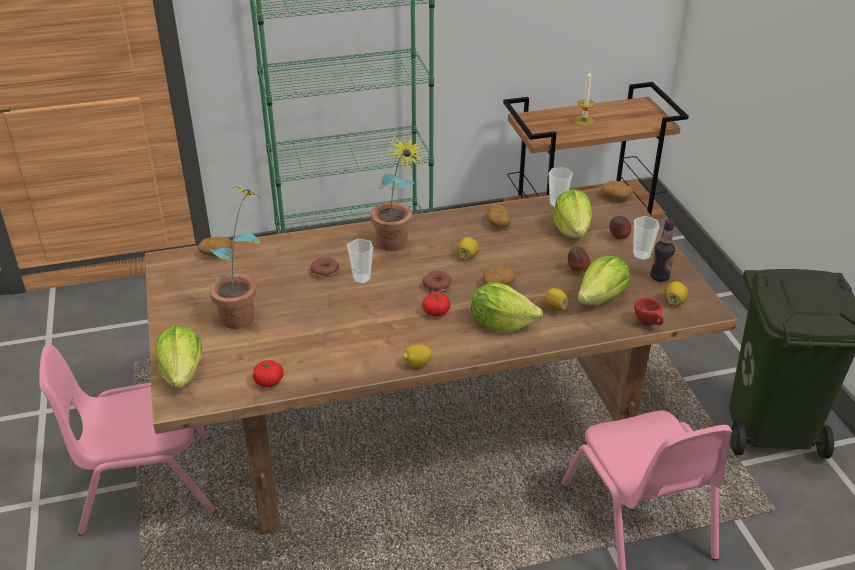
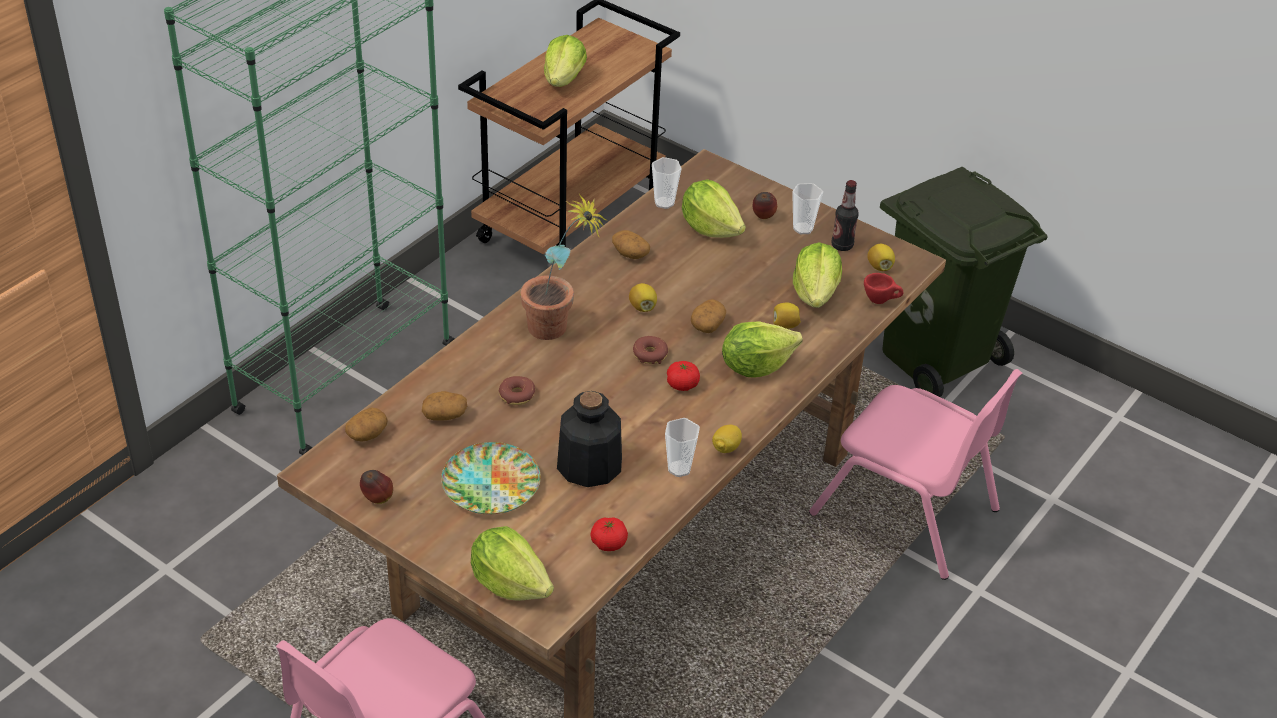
camera: 40 degrees left, 5 degrees up
(245, 313) = (490, 484): potted plant -> plate
(316, 330) = (588, 465): none -> bottle
(361, 279) = (566, 385): cup -> cup (679, 469)
(577, 270) = (763, 273): apple -> apple (377, 499)
(584, 121) = (564, 79): candle -> lettuce
(616, 197) = (712, 169): potato -> potato (445, 415)

